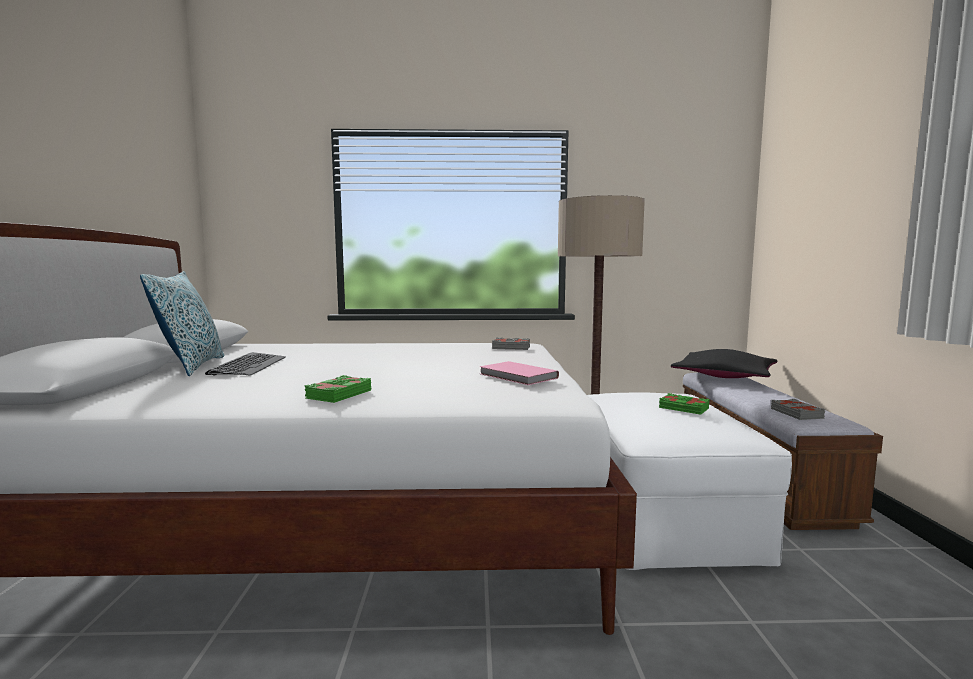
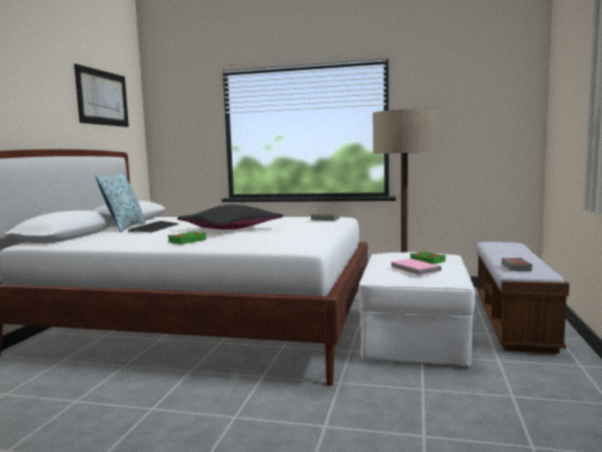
camera: 15 degrees right, 0 degrees up
(137, 150) = (103, 98): none -> picture
(517, 376) = (297, 234): pink book -> pink book (414, 269)
(724, 376) = (503, 244): black pillow -> black pillow (230, 228)

